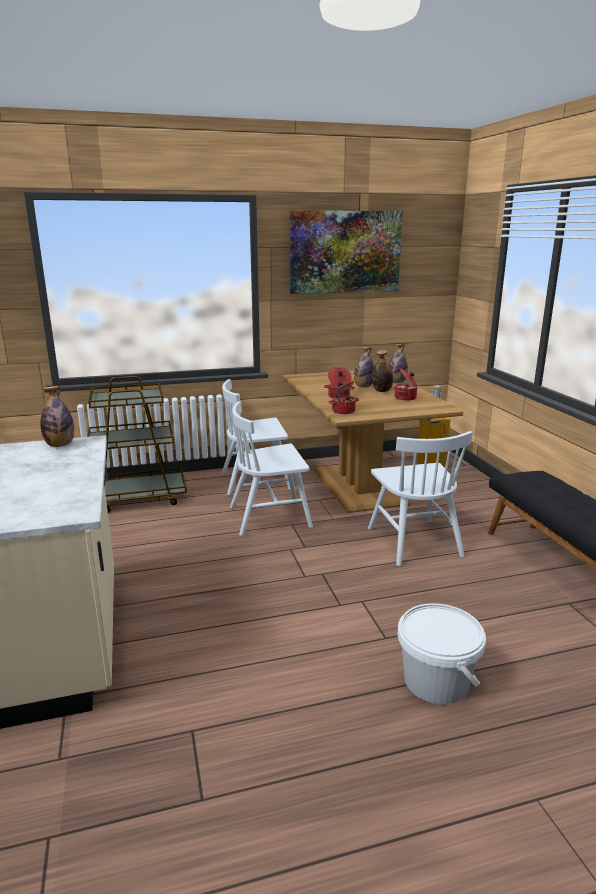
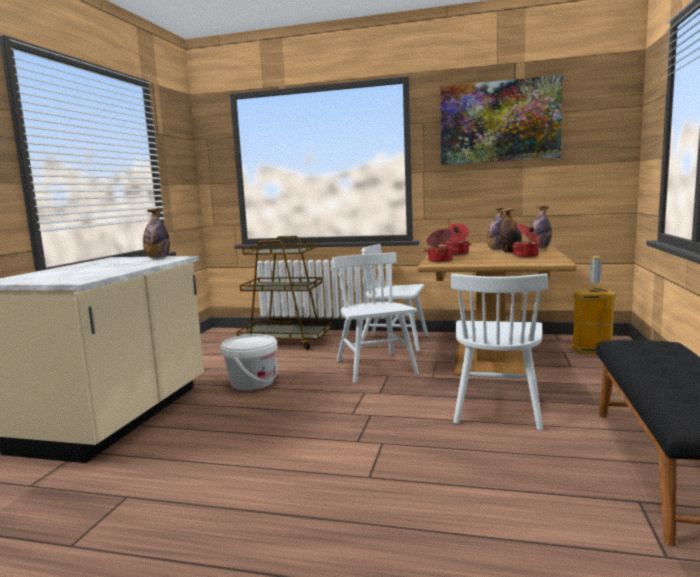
camera: 30 degrees right, 10 degrees down
(270, 516) = (375, 367): white chair -> white chair turned 60 degrees clockwise
(436, 681) = (376, 527): white bucket -> white bucket (252, 383)

